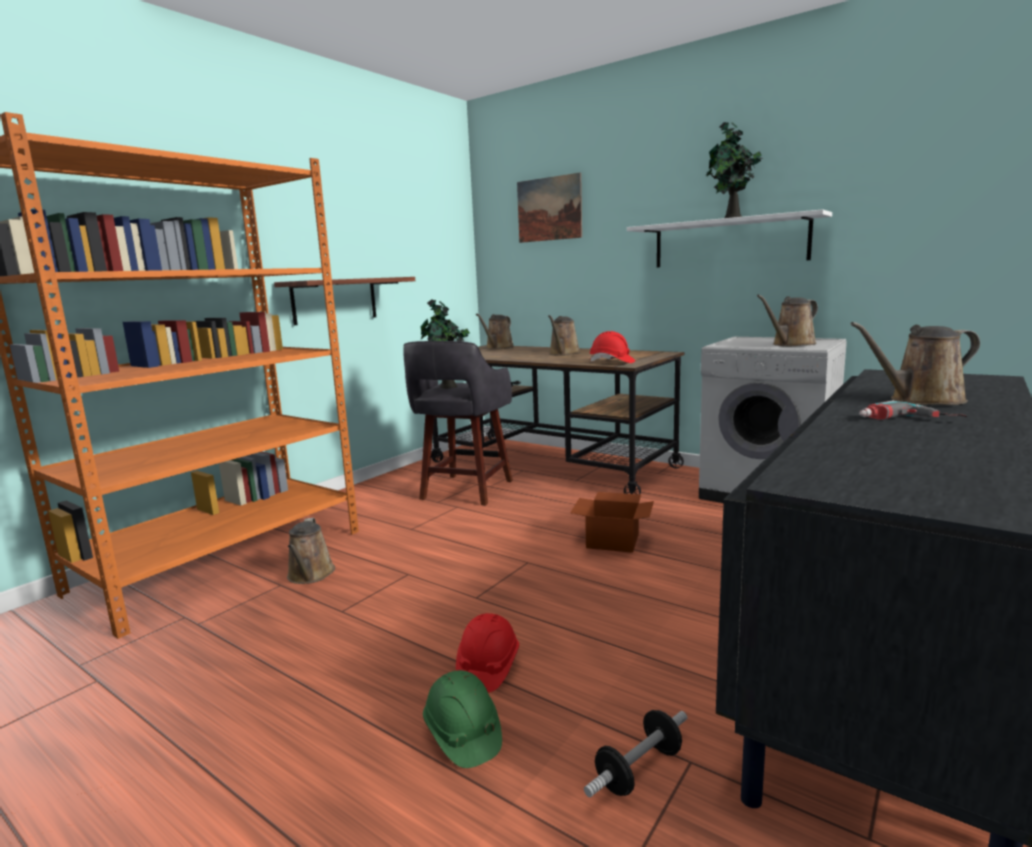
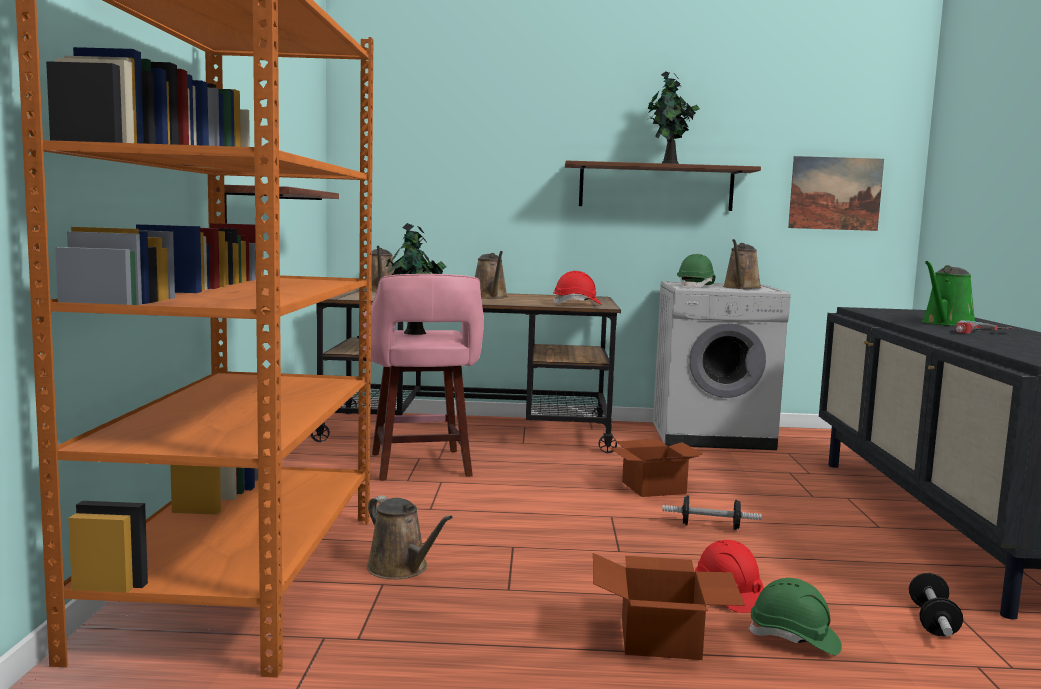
camera: 35 degrees left, 5 degrees down
(362, 693) = (663, 639): none -> cardboard box
(465, 491) = (420, 466): grey stool -> pink stool
(549, 209) = (444, 127): picture -> picture (835, 193)
(596, 591) = (710, 526): none -> dumbbell
(729, 242) = (656, 187): white shelf -> brown shelf
(737, 343) = (696, 286): none -> green hard hat
(920, 400) = (946, 323): brown watering can -> green watering can

